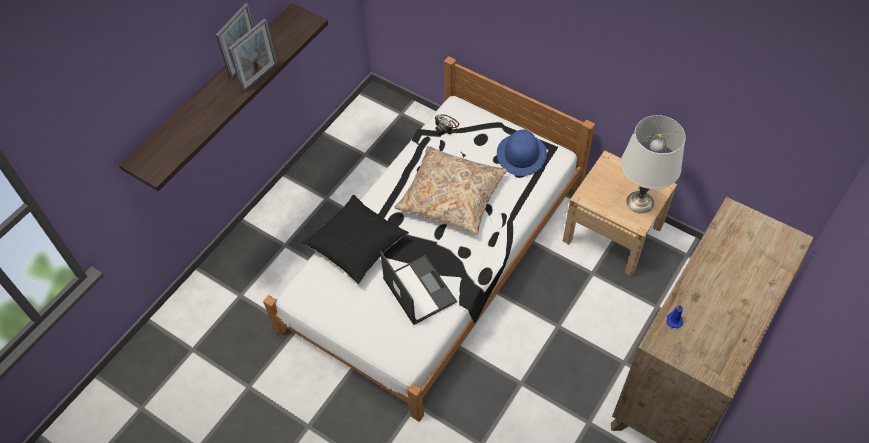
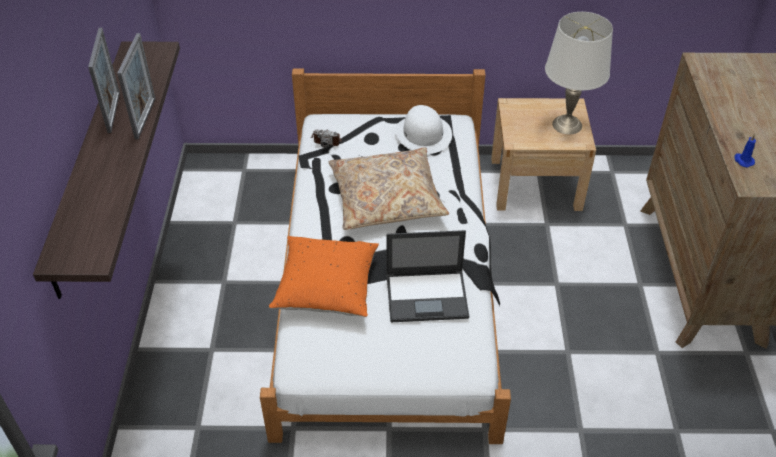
camera: 35 degrees left, 10 degrees down
(357, 246) = (326, 288): black pillow -> orange pillow
(418, 289) = (428, 296): laptop -> laptop turned 150 degrees clockwise
(521, 154) = (423, 134): blue hat -> white hat

